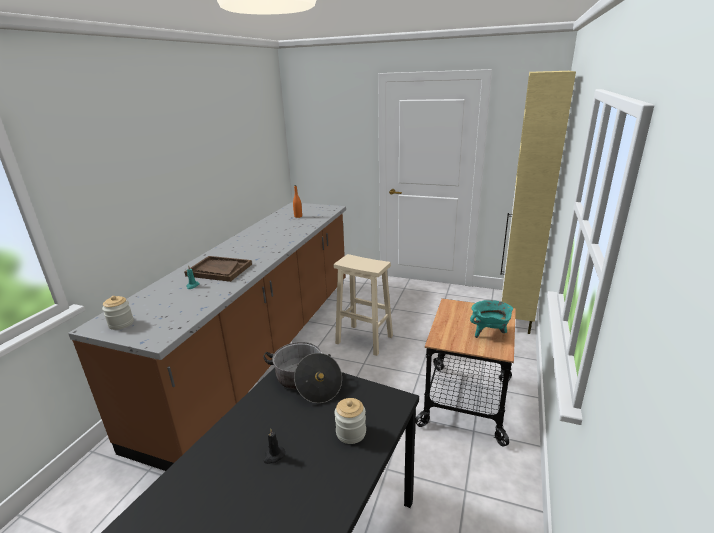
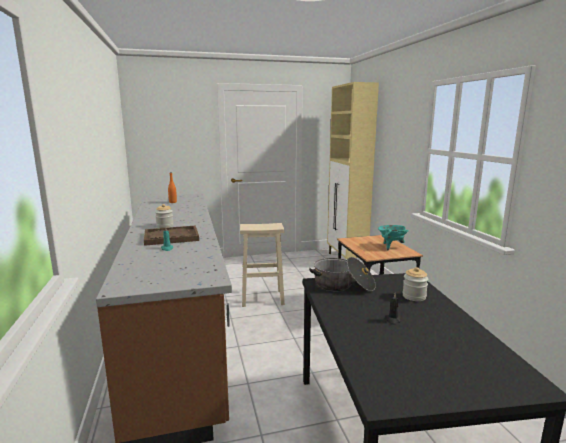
camera: 35 degrees left, 10 degrees down
(121, 324) = (148, 280): jar -> jar (165, 226)

